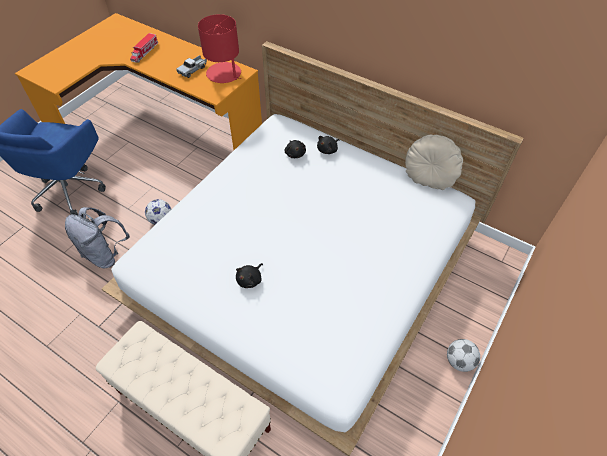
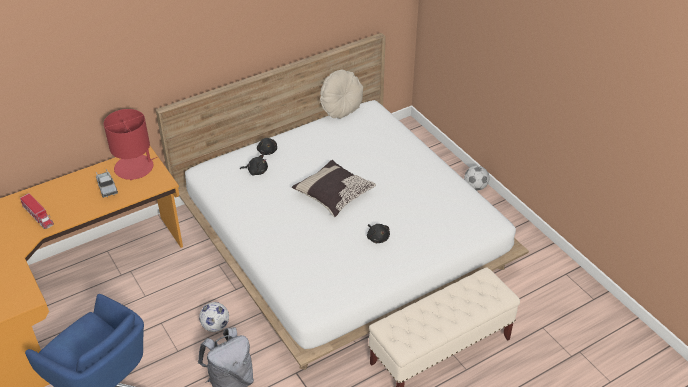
camera: 65 degrees left, 10 degrees down
(295, 220) = (334, 195): none -> pillow

